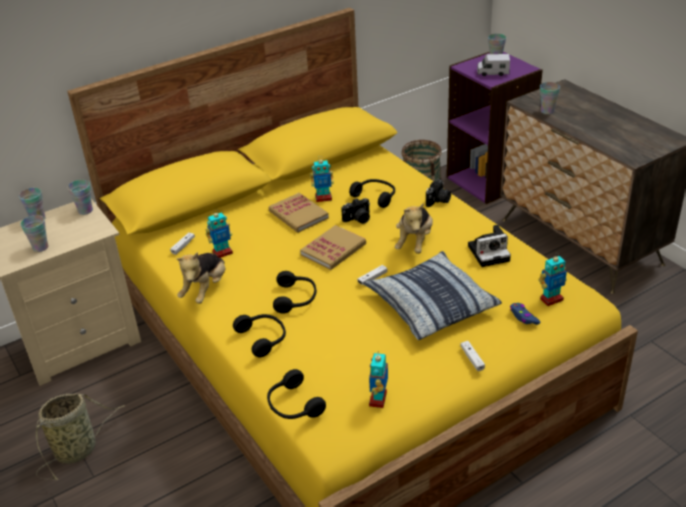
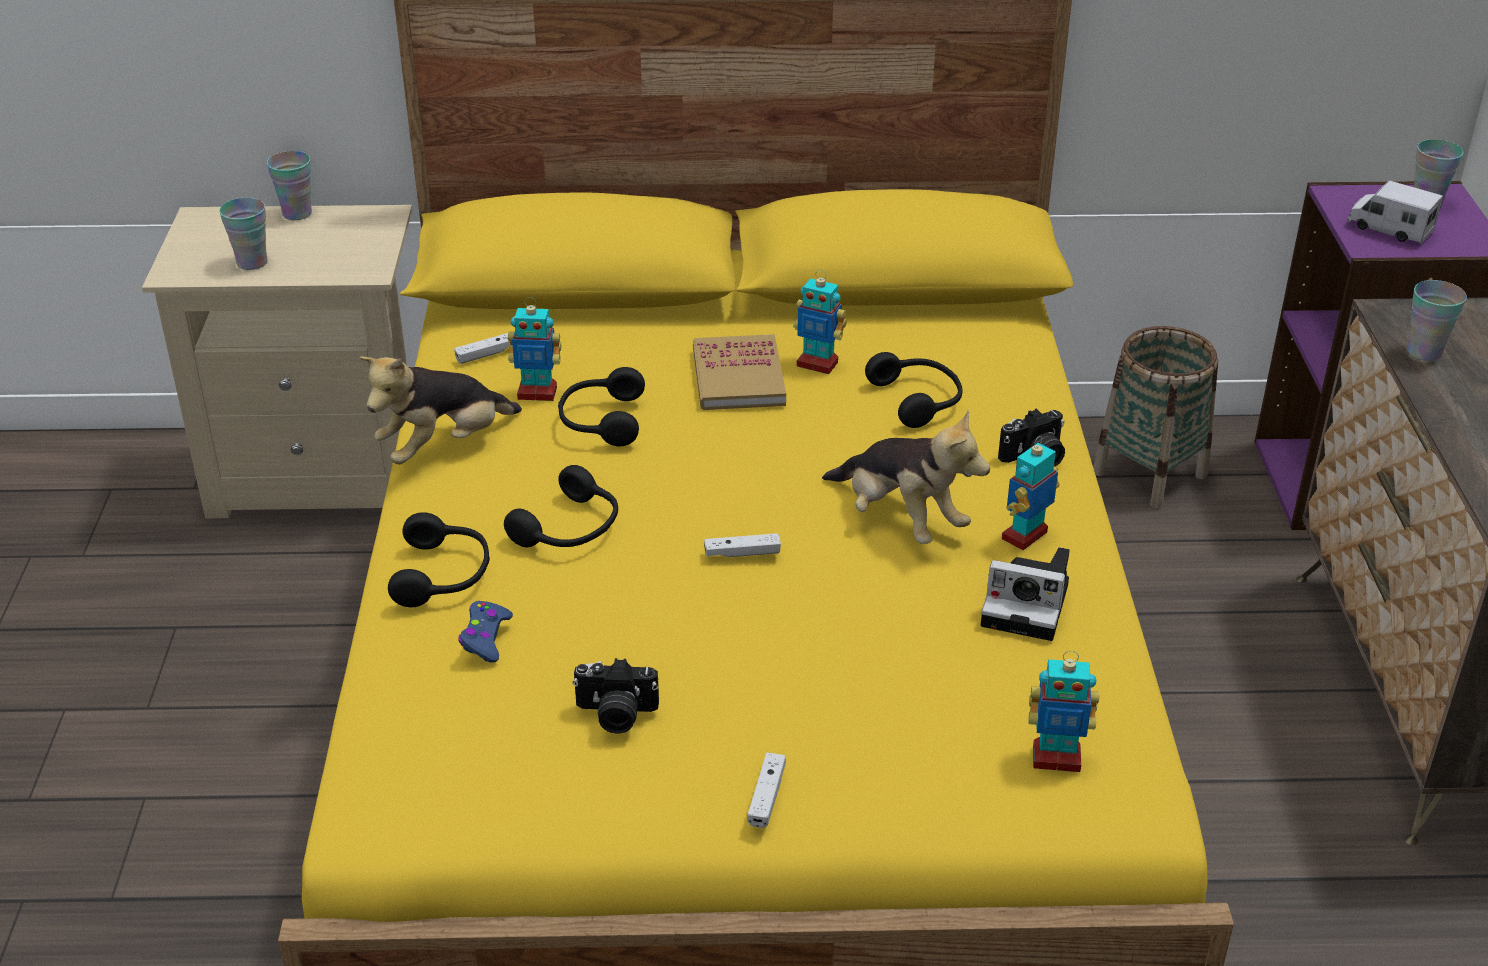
camera: 30 degrees right, 0 degrees up
(79, 449) = (166, 651): basket -> none
(85, 210) = (379, 227): cup -> none
(293, 405) = (362, 717): black headphones -> black headphones (600, 421)
(333, 249) = (729, 468): book -> none
(358, 219) = (839, 430): camera -> camera (615, 714)
(378, 399) = (515, 783): toy robot -> toy robot (1025, 536)
(415, 242) = (900, 519): plush toy -> plush toy turned 90 degrees counterclockwise
(431, 304) = (802, 654): pillow -> none
(523, 317) = (955, 765): blue game controller -> blue game controller (485, 638)

